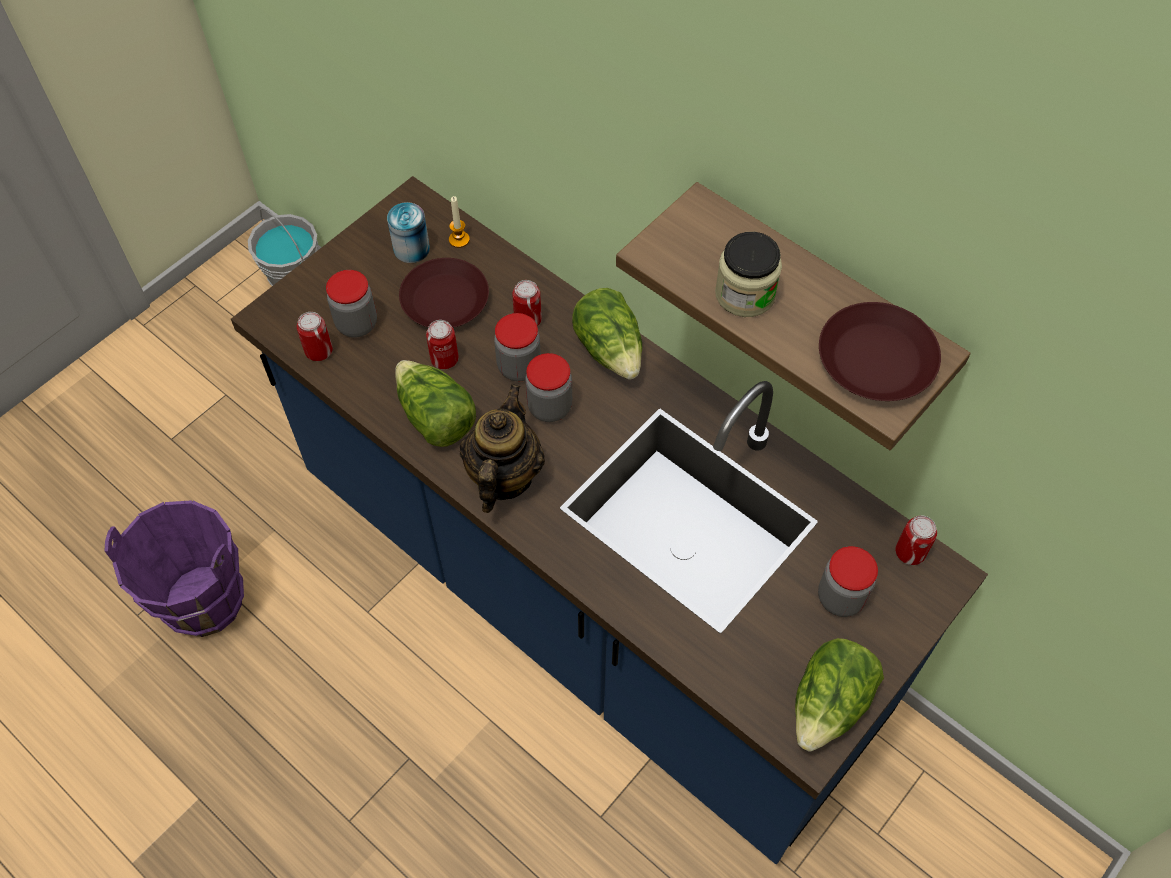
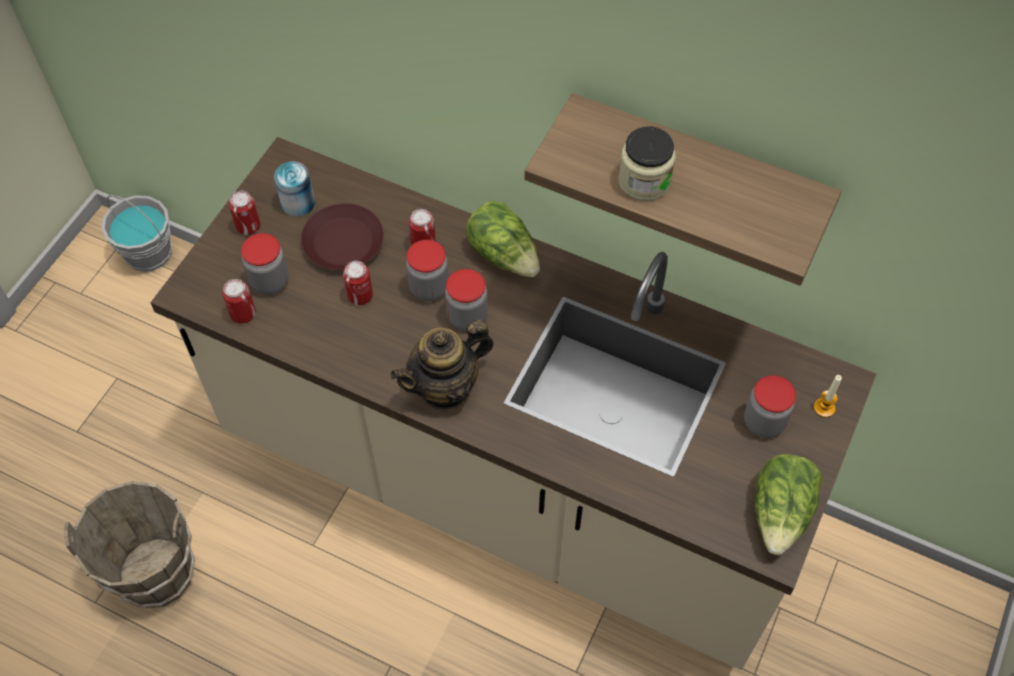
camera: 15 degrees left, 0 degrees up
(205, 601) = (157, 573): purple bucket -> brown bucket
(435, 417) = (368, 349): lettuce -> none
(459, 239) = (338, 186): candle -> candle (824, 408)
(503, 477) = (445, 387): teapot -> teapot turned 120 degrees counterclockwise
(585, 598) = (507, 484): blue counter -> beige counter
(877, 360) = (769, 213): brown plate -> none
(910, 552) = (808, 371): can -> can (248, 226)

